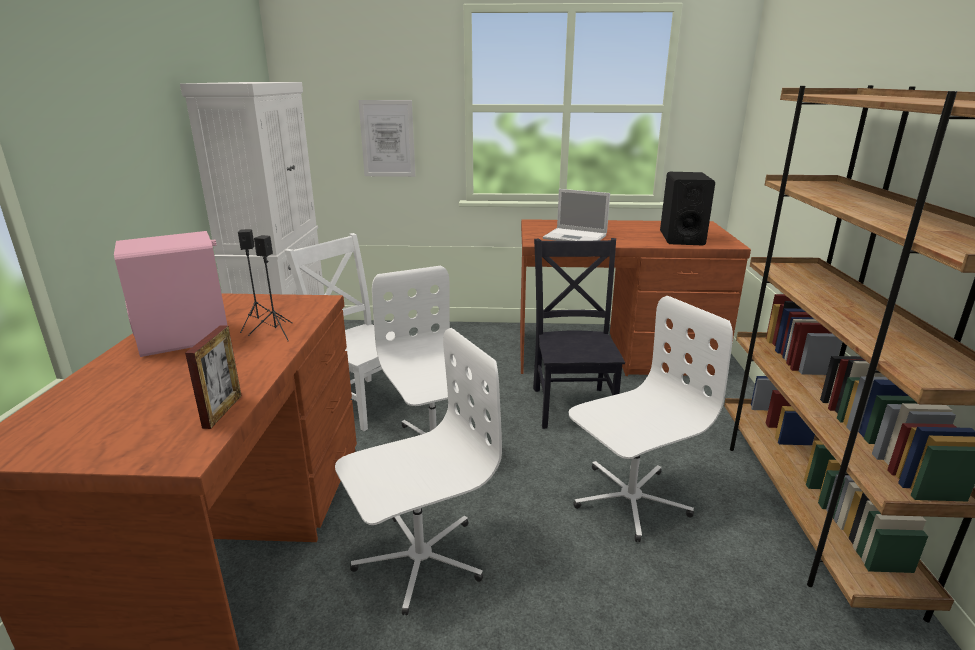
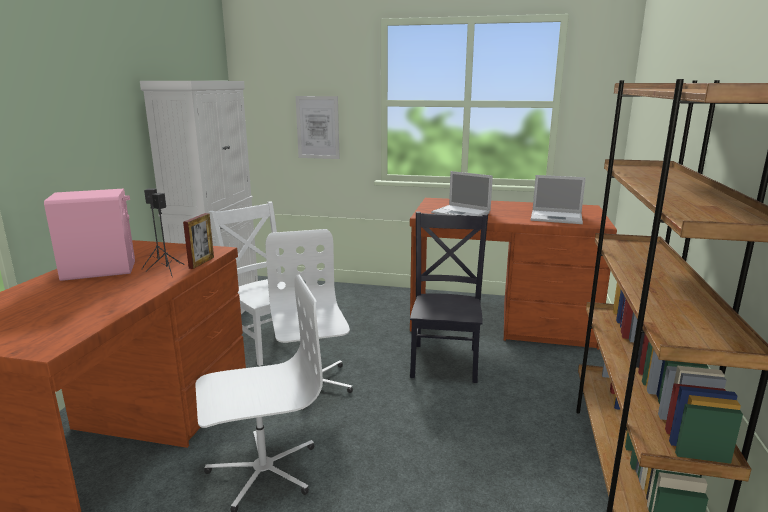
camera: 10 degrees right, 5 degrees down
(222, 411) = (92, 321): picture frame -> picture frame (201, 262)
(629, 499) = (463, 444): white office chair -> none
(681, 238) = (557, 218): black speaker -> laptop

